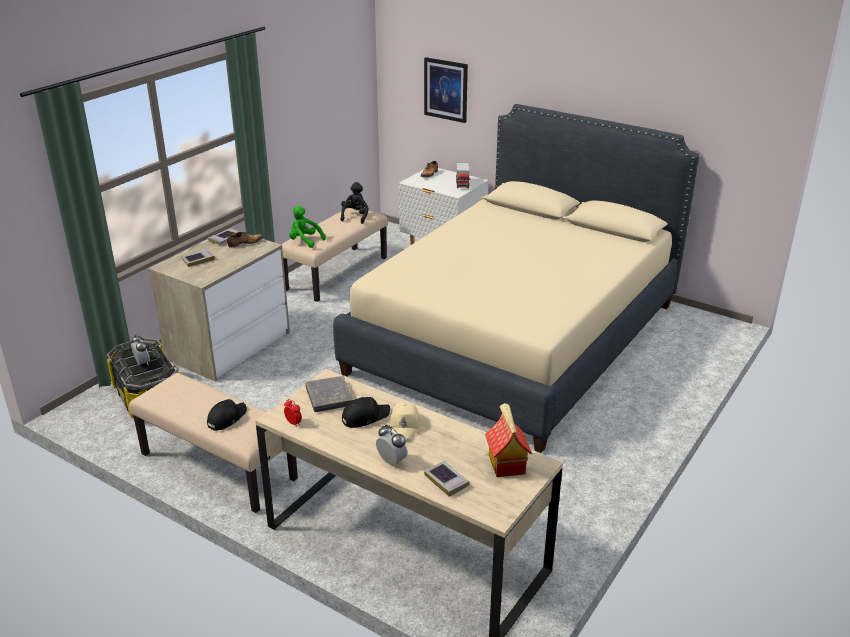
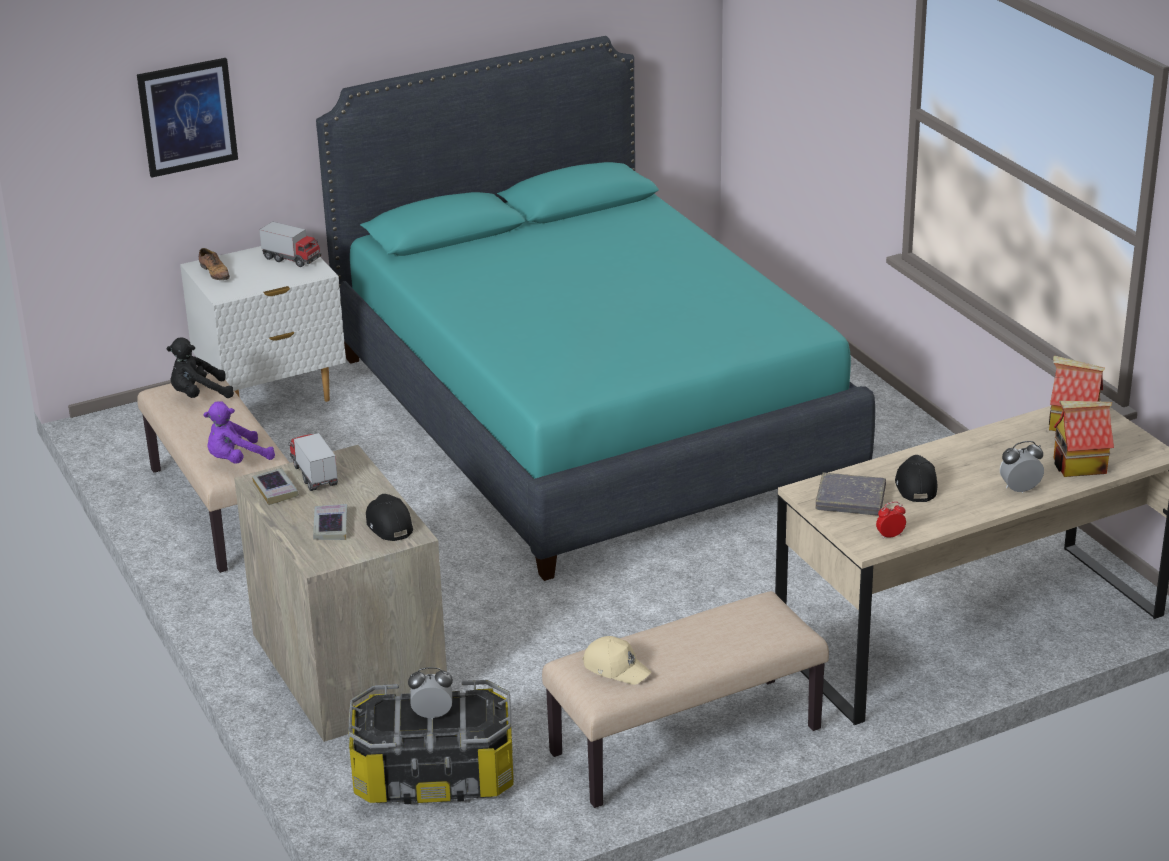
camera: 60 degrees left, 0 degrees up
(226, 418) = (727, 635): black cap -> black cap (387, 524)
(244, 243) = (314, 475): shoe -> toy truck
(305, 241) = (236, 460): green plush toy -> purple plush toy
(355, 216) = (199, 395): black plush toy -> black plush toy turned 60 degrees counterclockwise
(405, 426) = (954, 464): beige cap -> beige cap (616, 668)
(446, 481) = (1079, 466): book -> toy house
(516, 338) = (589, 417): beige bed -> turquoise bed

